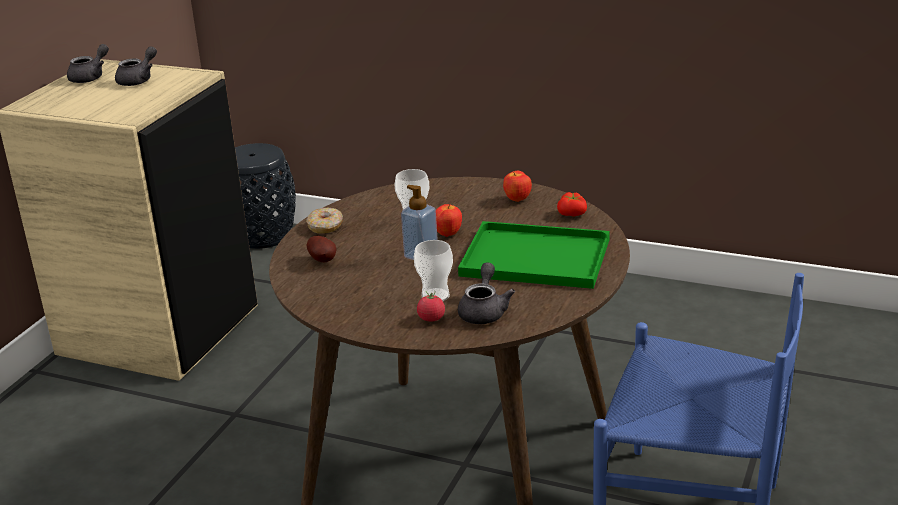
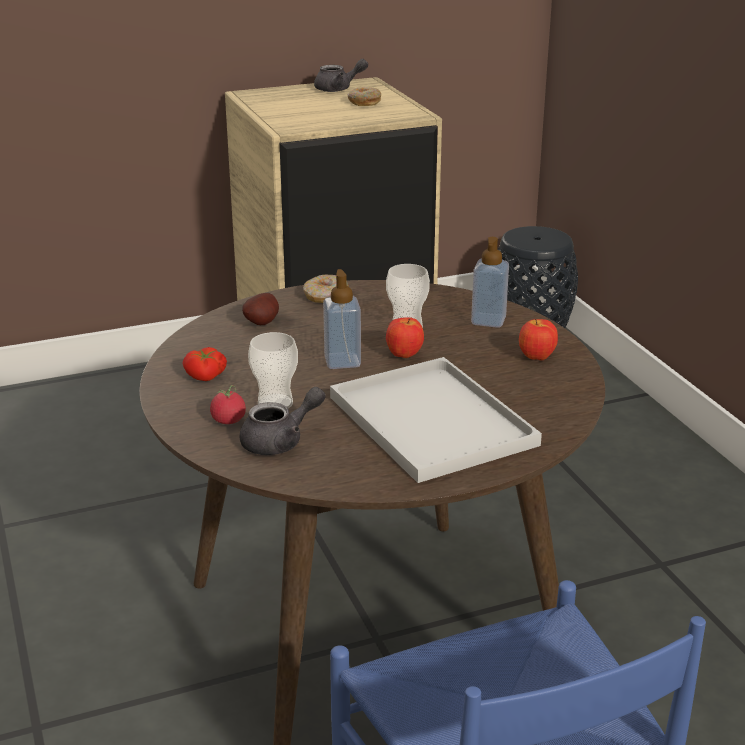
camera: 45 degrees right, 0 degrees up
(138, 80) = (364, 102): grey teapot -> donut
(451, 193) = (488, 320): none -> soap dispenser
(538, 257) = (435, 422): green tray -> white tray
(573, 214) = (560, 400): tomato -> tomato (205, 377)

